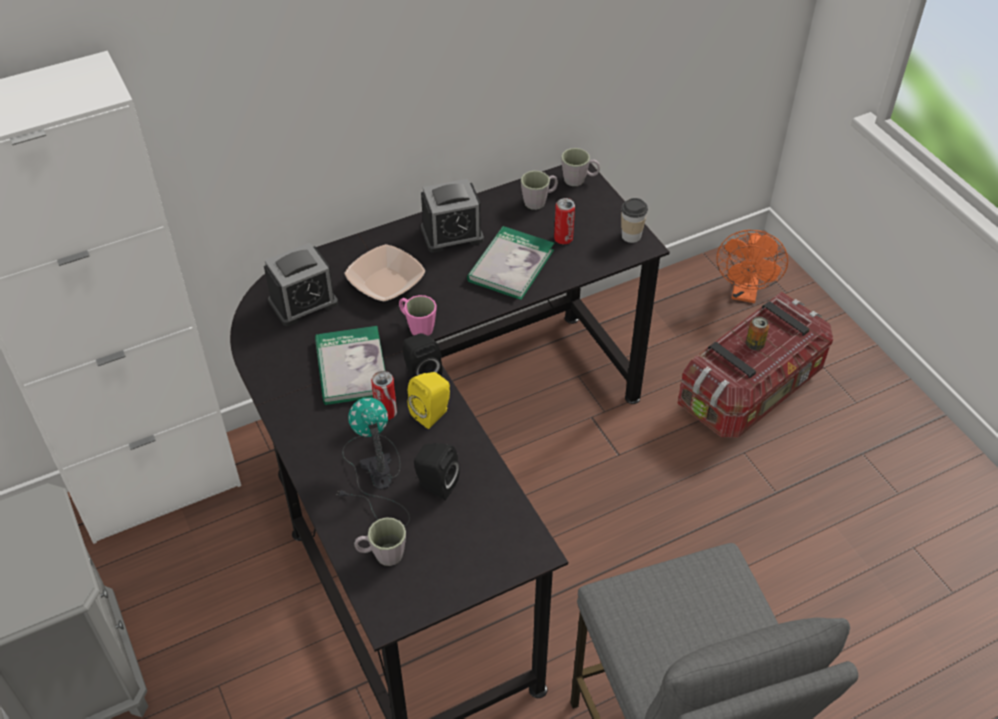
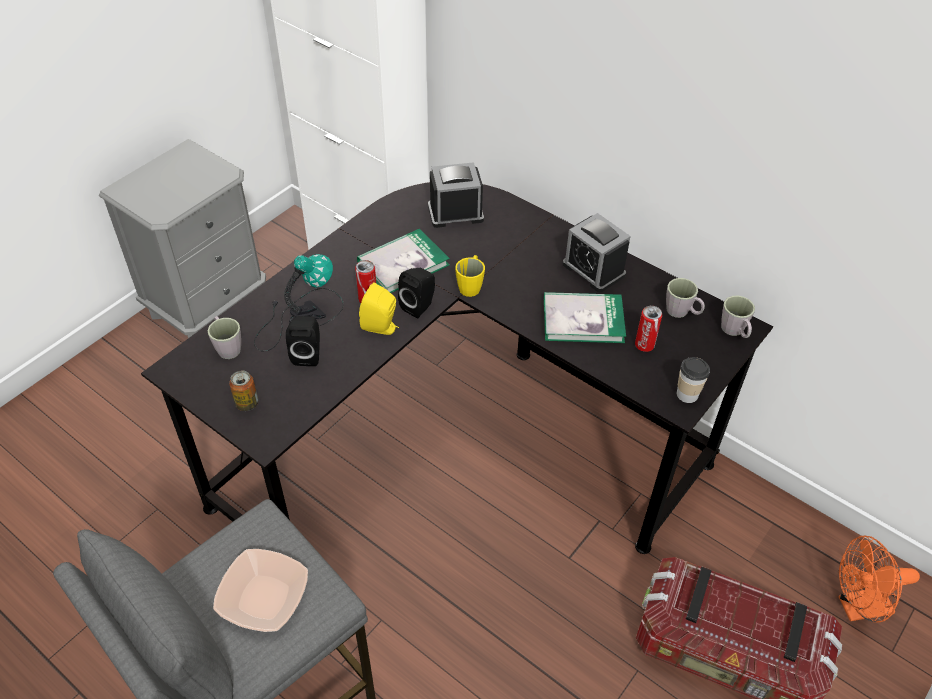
camera: 65 degrees right, 0 degrees up
(303, 302) = (455, 213): alarm clock -> alarm clock turned 135 degrees clockwise
(386, 283) = (507, 250): bowl -> bowl (264, 597)
(417, 326) = (471, 285): pink mug -> yellow mug
(754, 344) = (738, 612): can -> can (247, 403)

